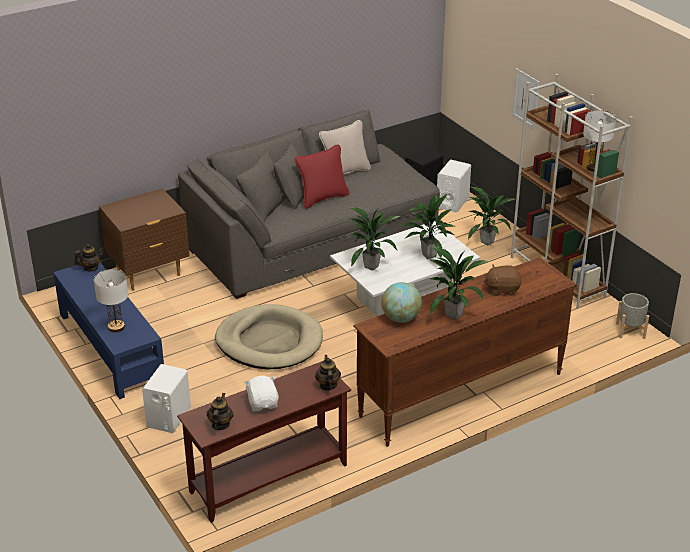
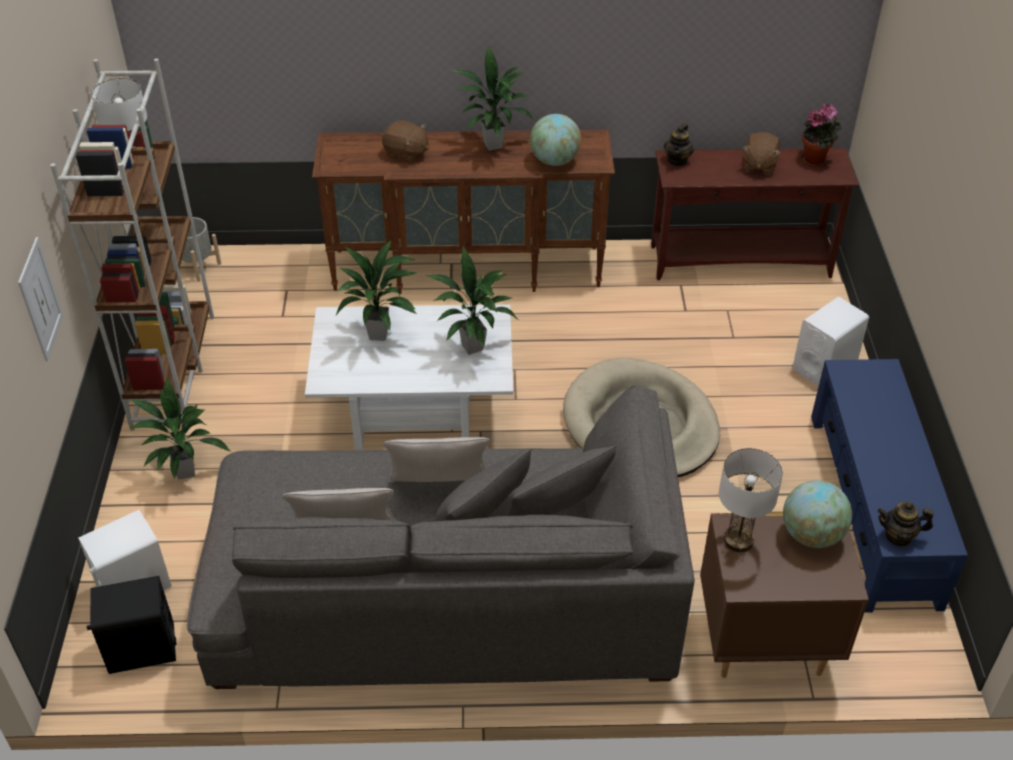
camera: 150 degrees left, 10 degrees up
(116, 327) = (883, 401): table lamp -> table lamp (738, 541)
(133, 218) = (811, 535): none -> globe
(220, 425) = (815, 160): teapot -> potted plant
(263, 403) = (759, 165): white plush toy -> brown plush toy
(322, 198) = (439, 492): red pillow -> beige pillow

